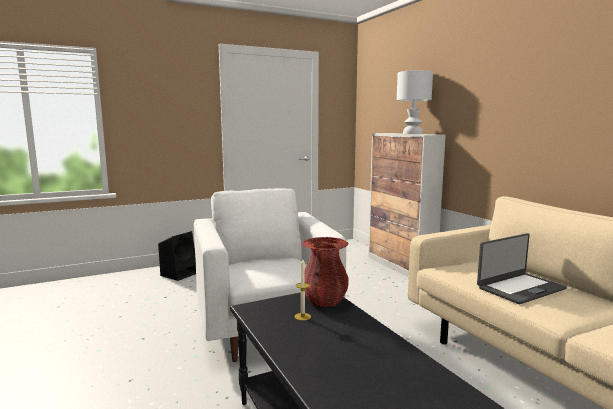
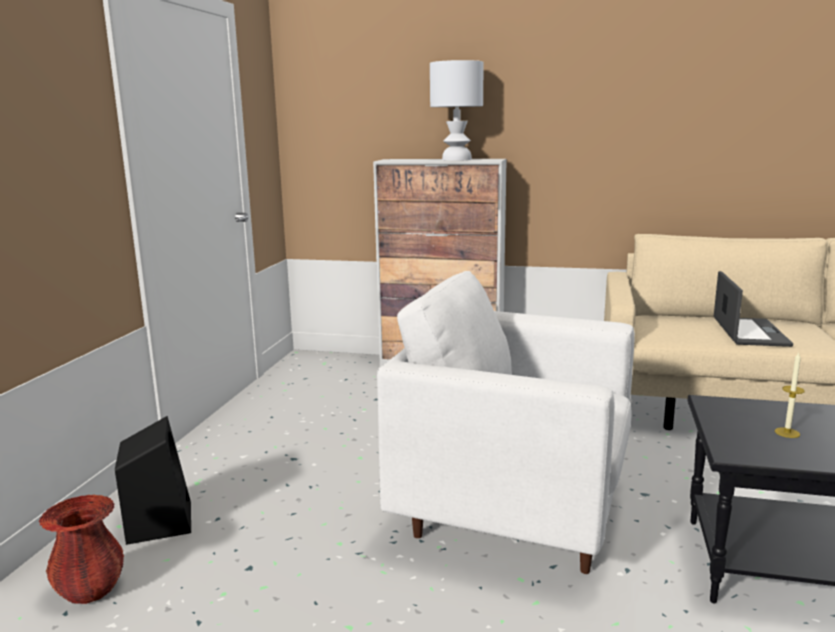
camera: 50 degrees left, 5 degrees up
(324, 301) = (741, 409): red vase -> red vase (90, 590)

